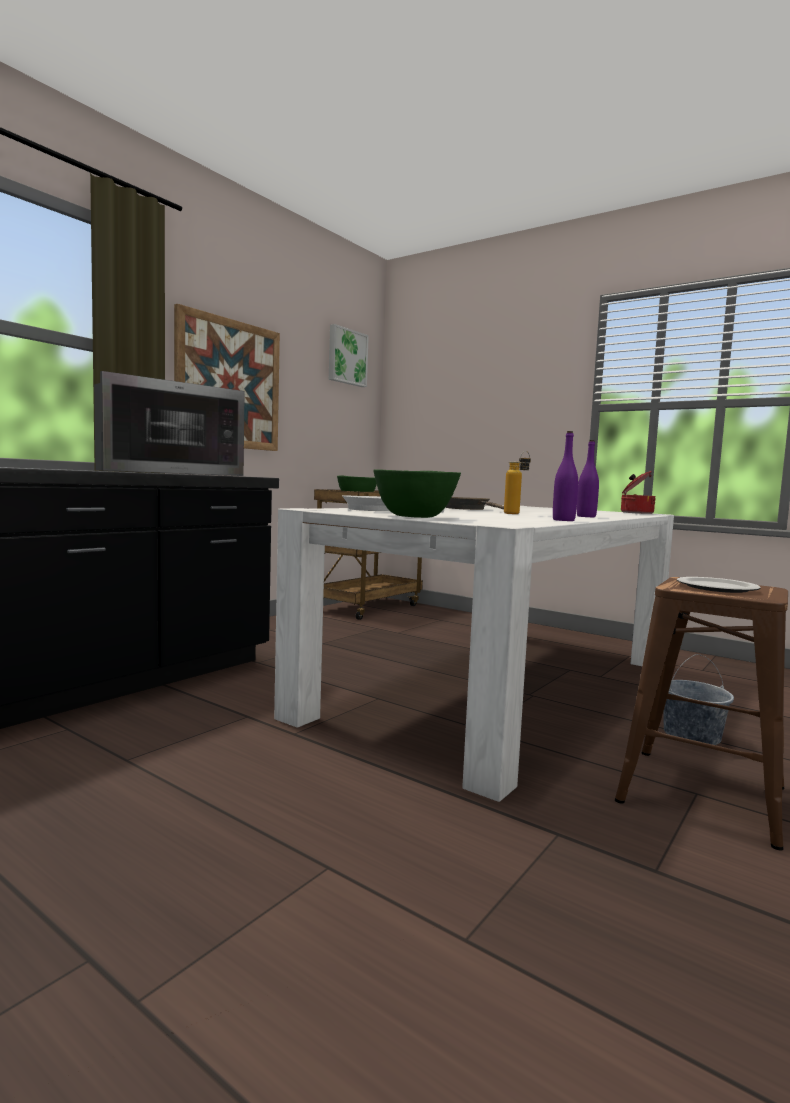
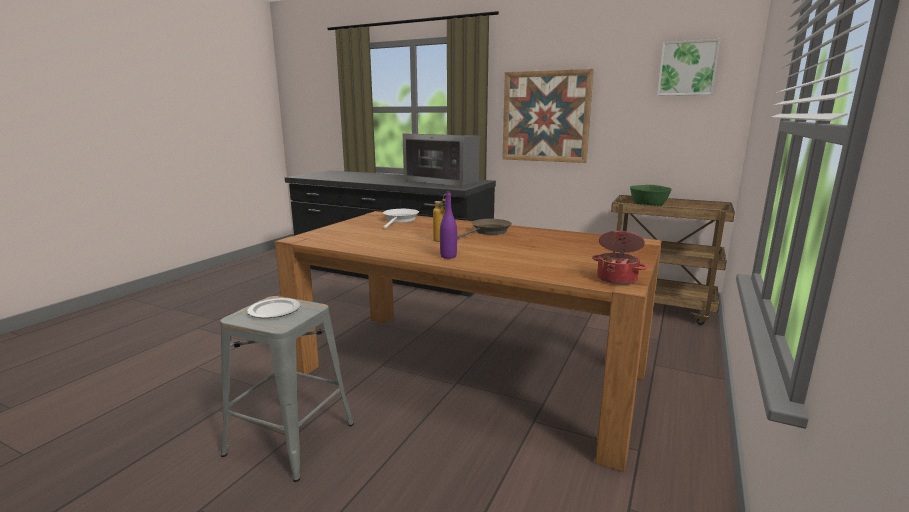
camera: 80 degrees right, 10 degrees up
(415, 516) = (345, 227): green bowl -> none
(500, 687) = (467, 371): white dining table -> brown dining table
(563, 520) = (371, 249): purple bottle -> none
(691, 736) = (390, 453): grey bucket -> none
(704, 794) = (289, 439): brown stool -> grey stool

